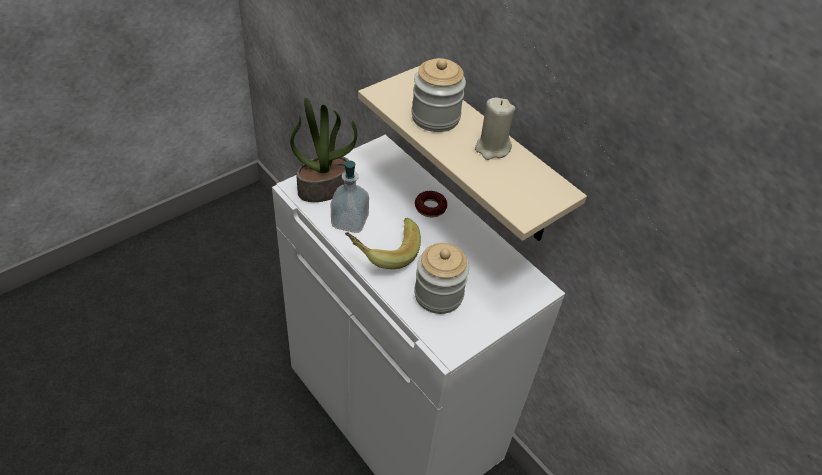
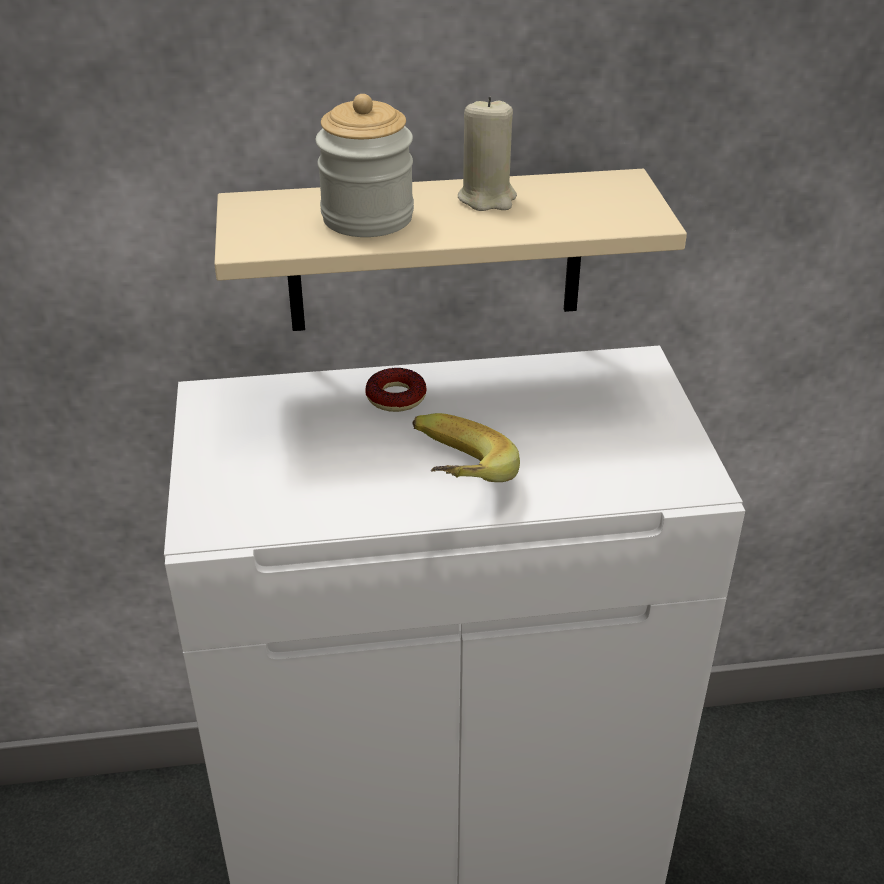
camera: 55 degrees left, 10 degrees down
(324, 187) = (237, 495): potted plant -> none
(349, 221) = (350, 494): soap dispenser -> none
(438, 295) = (586, 457): jar -> none

